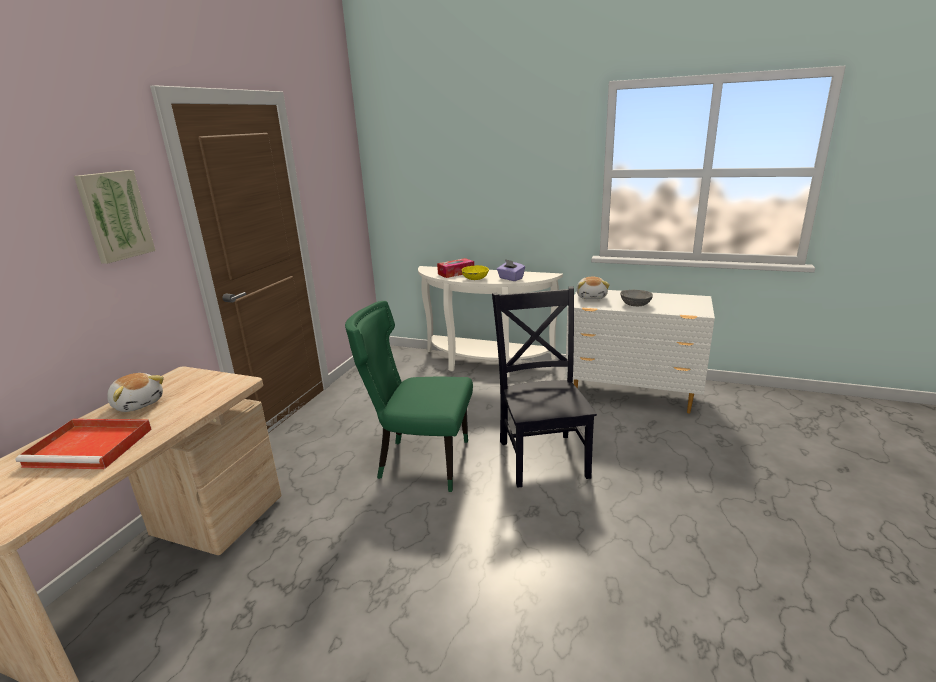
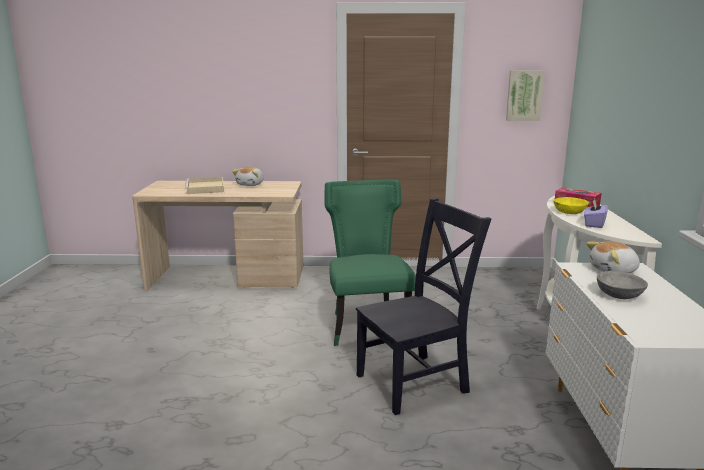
camera: 70 degrees right, 5 degrees down
(92, 447) = (205, 188): red tray -> beige tray
(114, 216) = (287, 79): picture -> picture (524, 95)

